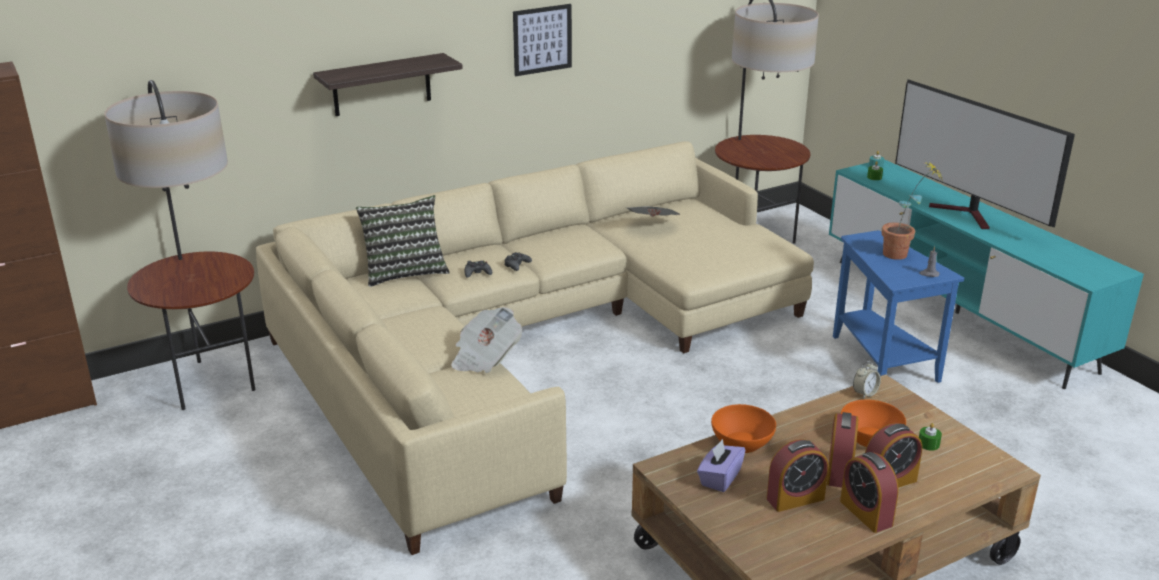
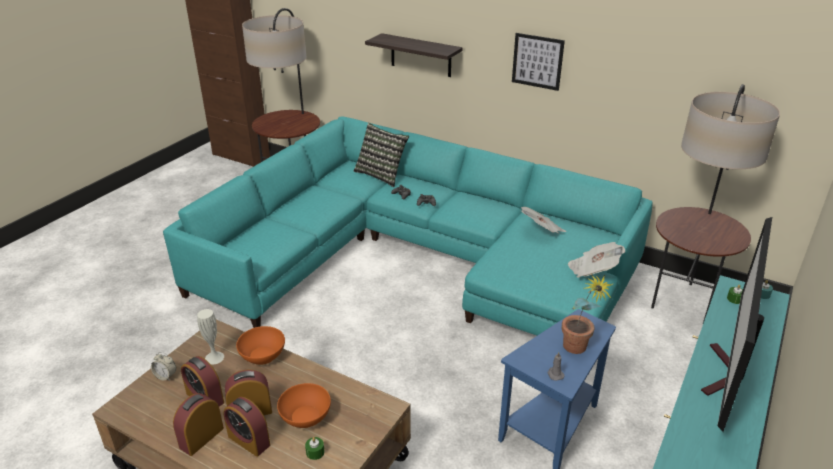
camera: 60 degrees right, 5 degrees up
(485, 358) = (302, 231): newspaper -> newspaper (593, 270)
(528, 344) = (416, 257): beige sofa -> turquoise sofa
(719, 478) = (214, 357): purple tissue box -> white vase
(865, 393) = (370, 399): alarm clock -> alarm clock (165, 376)

